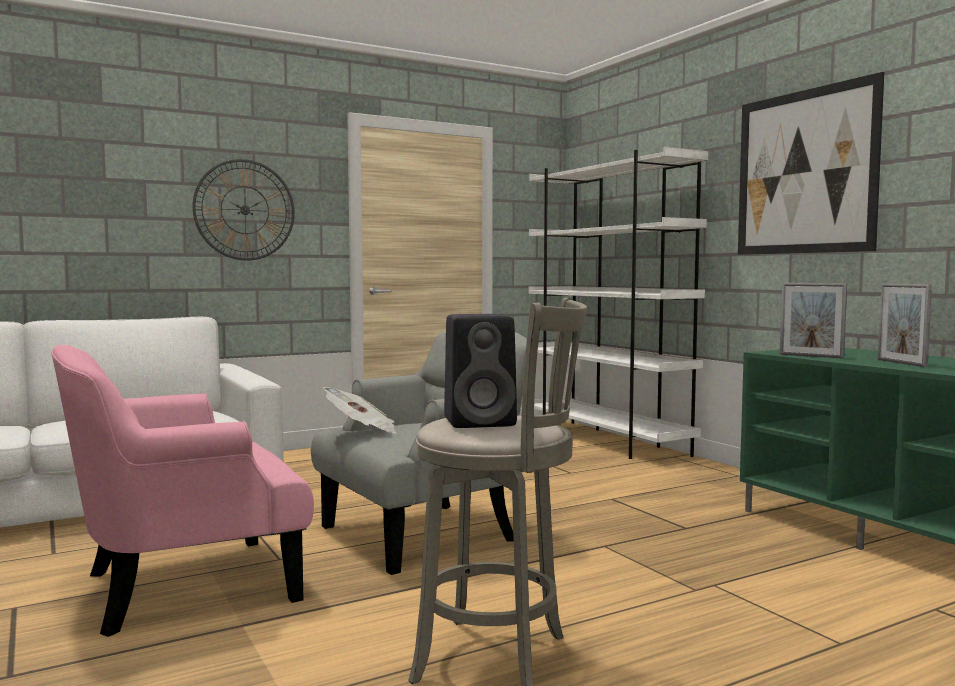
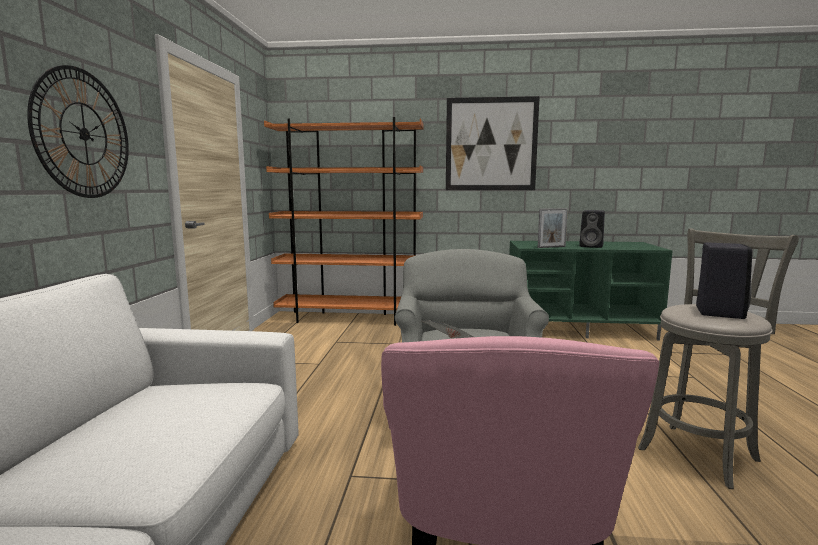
camera: 55 degrees left, 5 degrees up
(606, 441) = (350, 318): white bookcase -> orange bookcase
(901, 363) = (592, 246): picture frame -> black speaker

